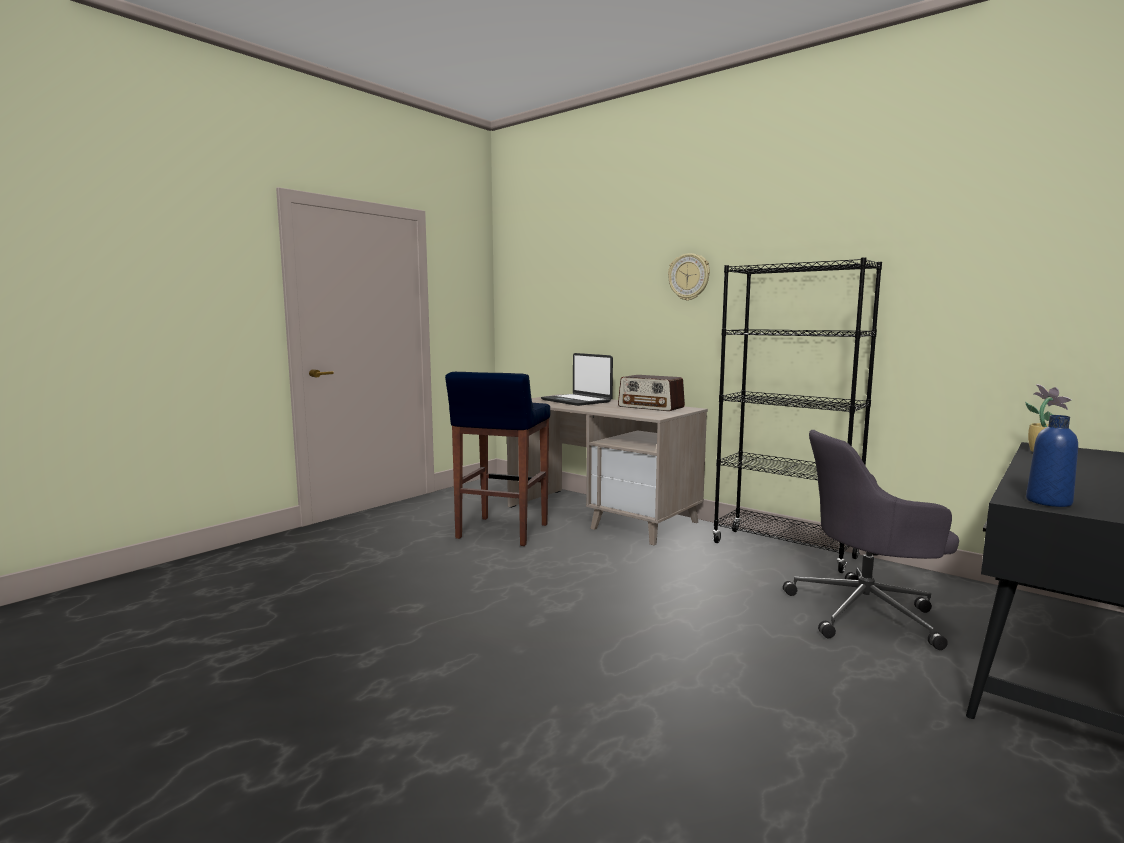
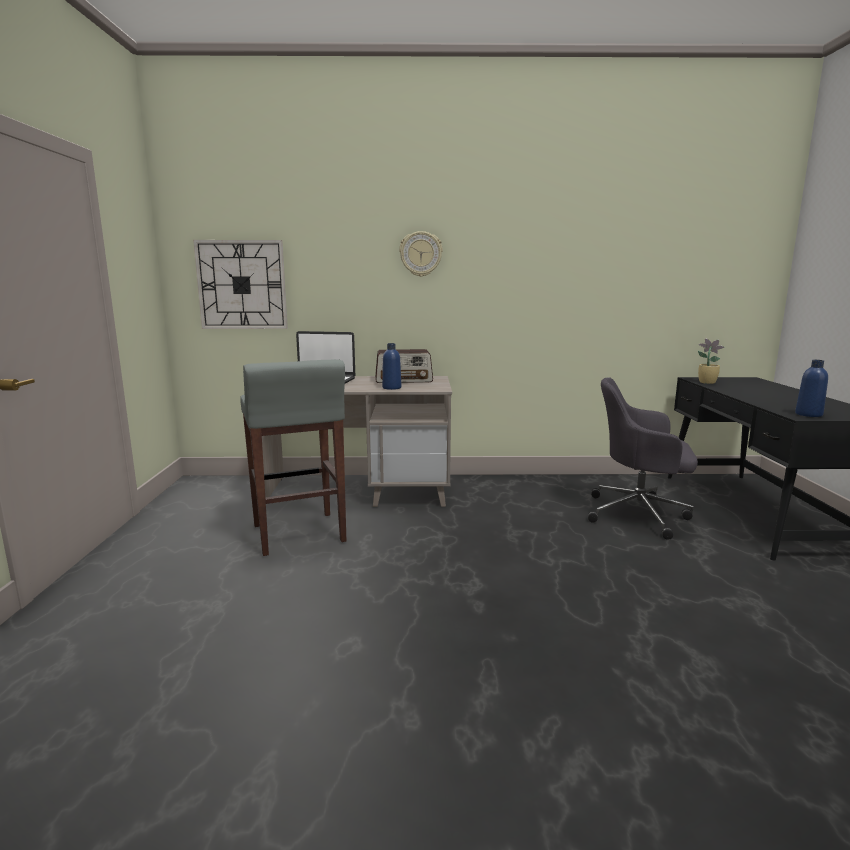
camera: 40 degrees left, 5 degrees up
(501, 532) = (298, 534): blue stool -> grey stool
(544, 310) = (242, 285): none -> wall clock
(617, 411) = (391, 388): none -> blue bottle
(784, 550) = (530, 484): black bookcase -> none
(866, 613) = (639, 514): grey office chair -> grey office chair turned 60 degrees clockwise

